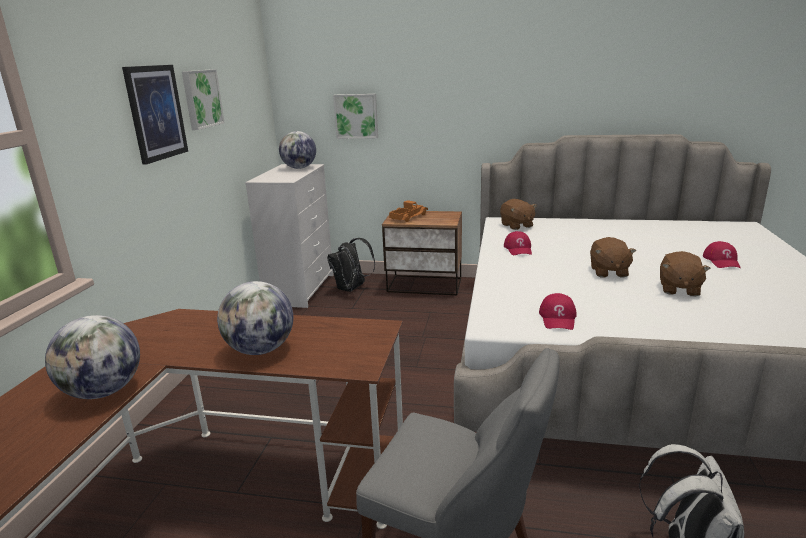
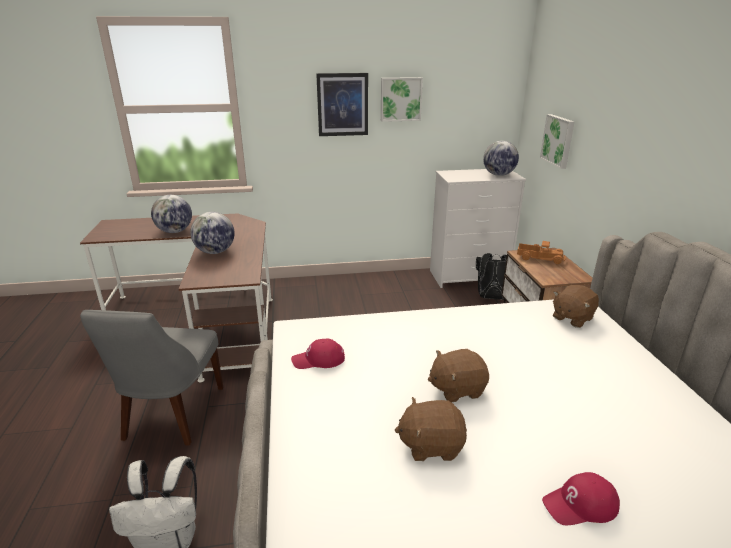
camera: 70 degrees right, 5 degrees up
(518, 249) = (488, 326): red cap -> none

